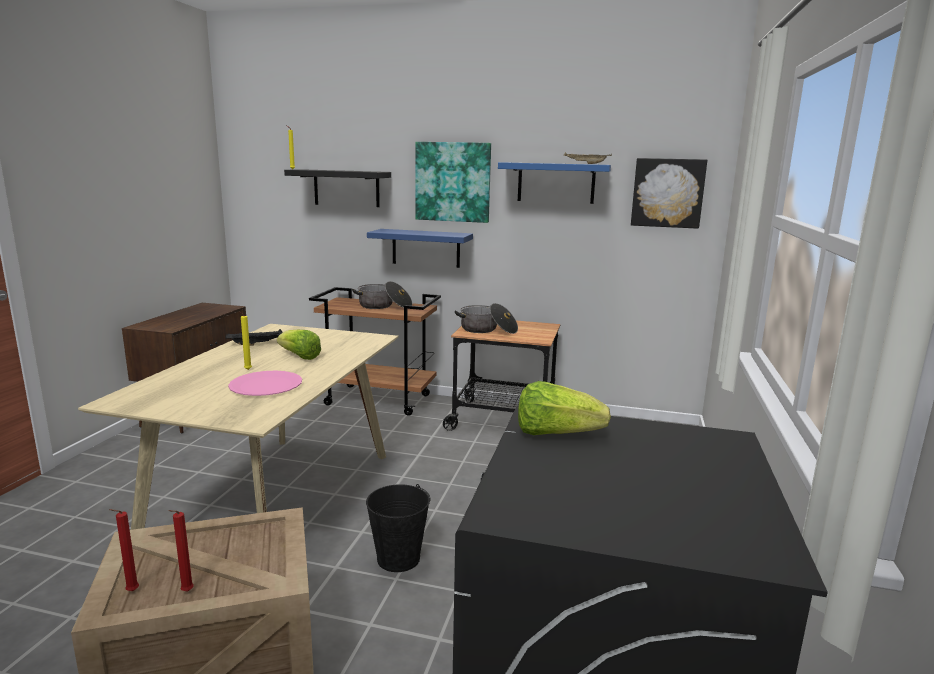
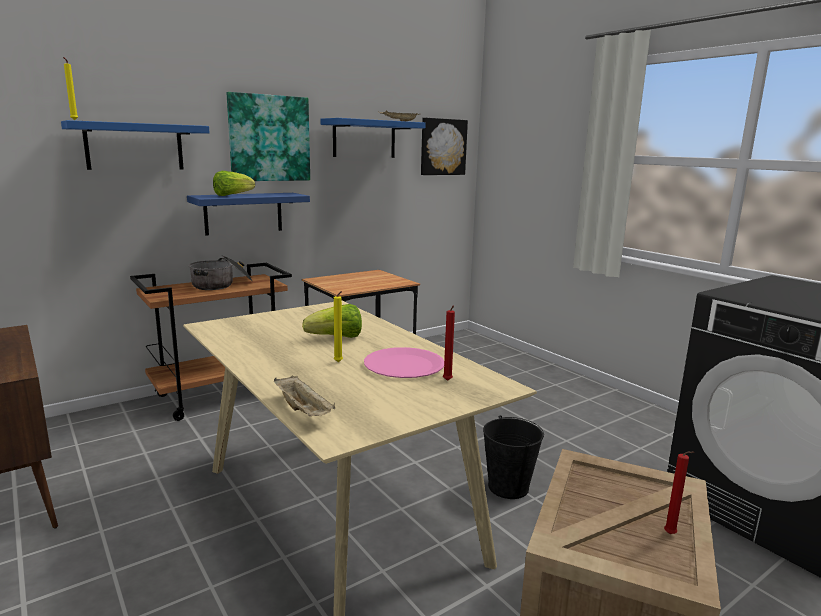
camera: 50 degrees left, 0 degrees up
(130, 592) = (654, 565): red candle -> red candle (447, 381)
(147, 385) = (304, 411): none -> beige tray
(257, 344) = (253, 343): black tray -> none
(346, 188) = (134, 147): black shelf -> blue shelf
(487, 330) = (349, 285): cooking pot -> none
(555, 434) = (759, 297): lettuce -> lettuce (232, 195)

